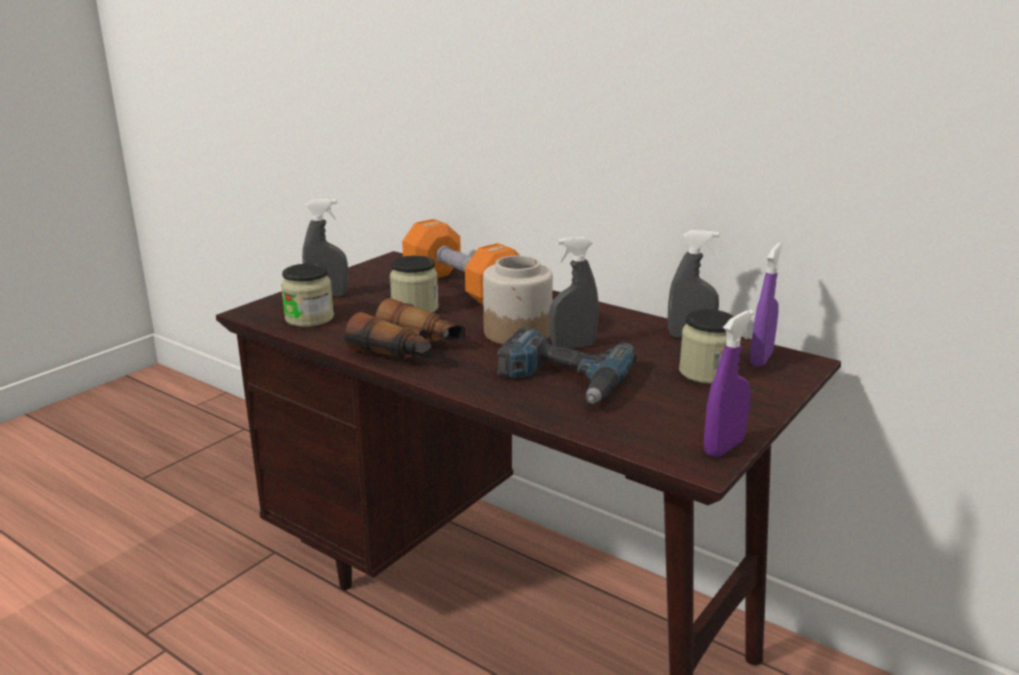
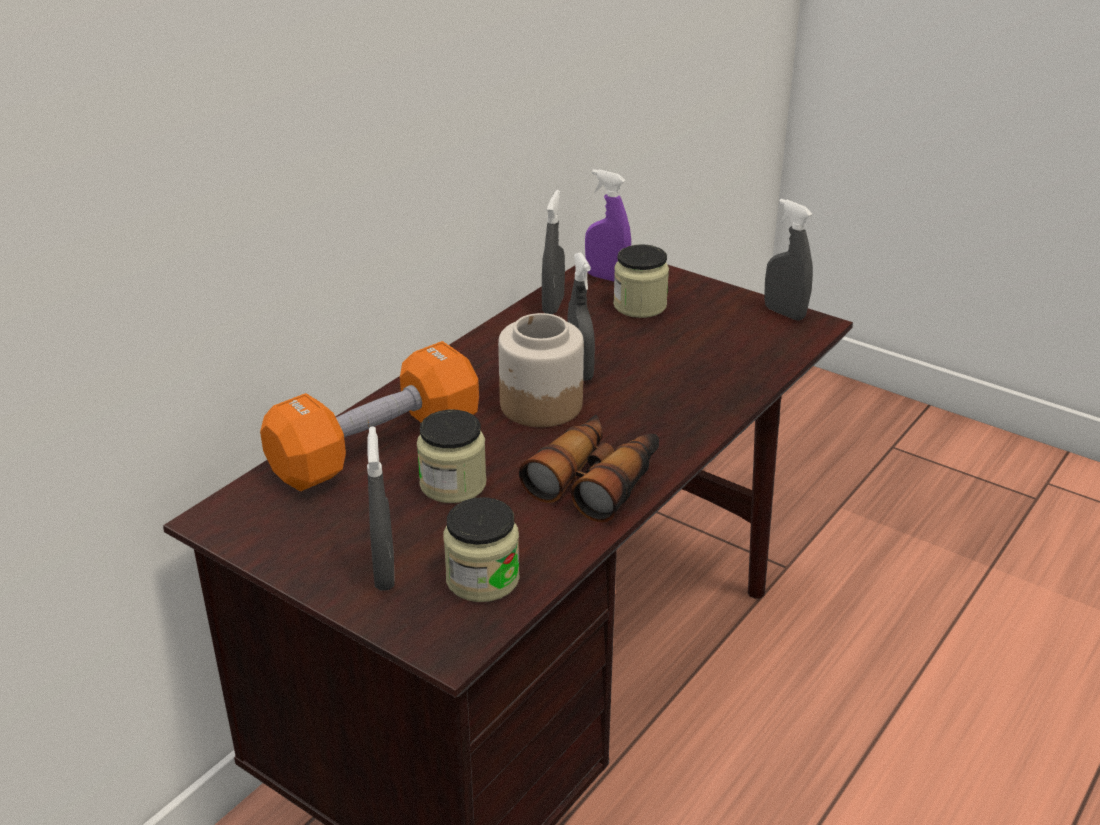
camera: 90 degrees left, 10 degrees up
(562, 380) = (667, 380): power drill -> none
(723, 447) = (784, 313): purple spray bottle -> grey spray bottle

